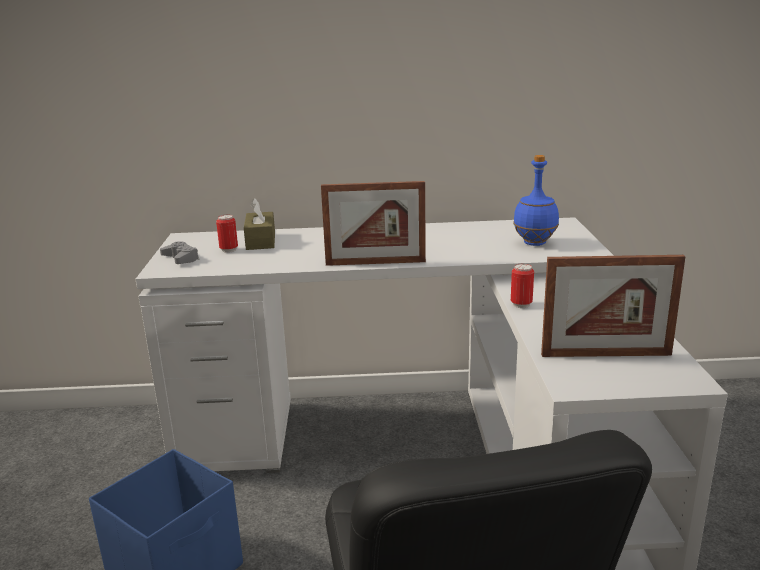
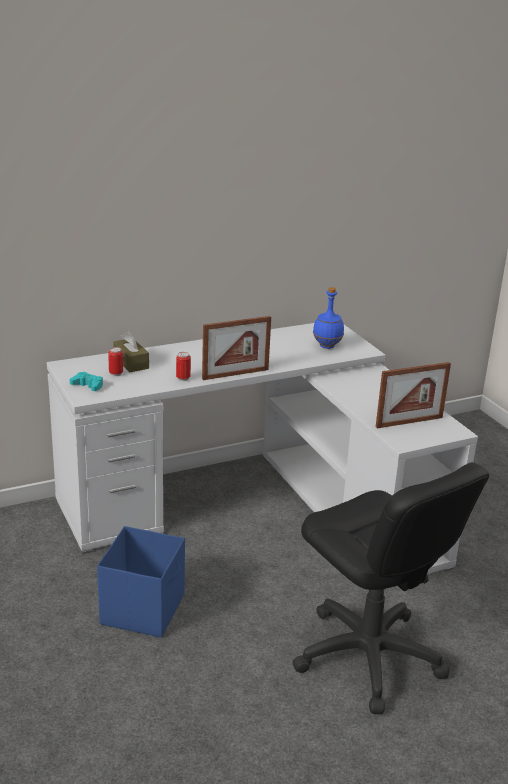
camera: 25 degrees left, 5 degrees up
(181, 258) = (88, 385): grey game controller -> turquoise game controller
(521, 304) = (342, 394): can -> can (183, 378)

